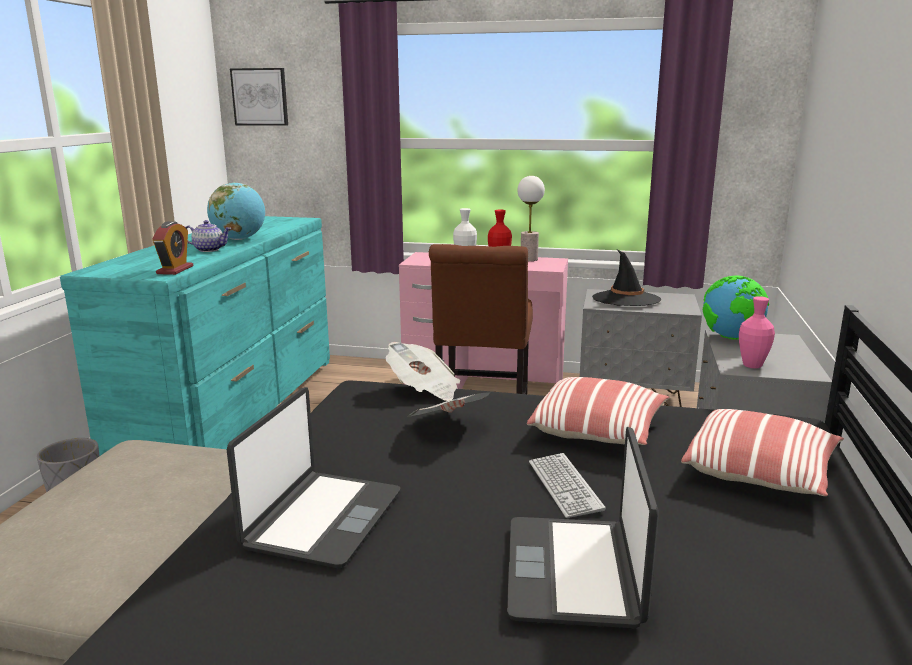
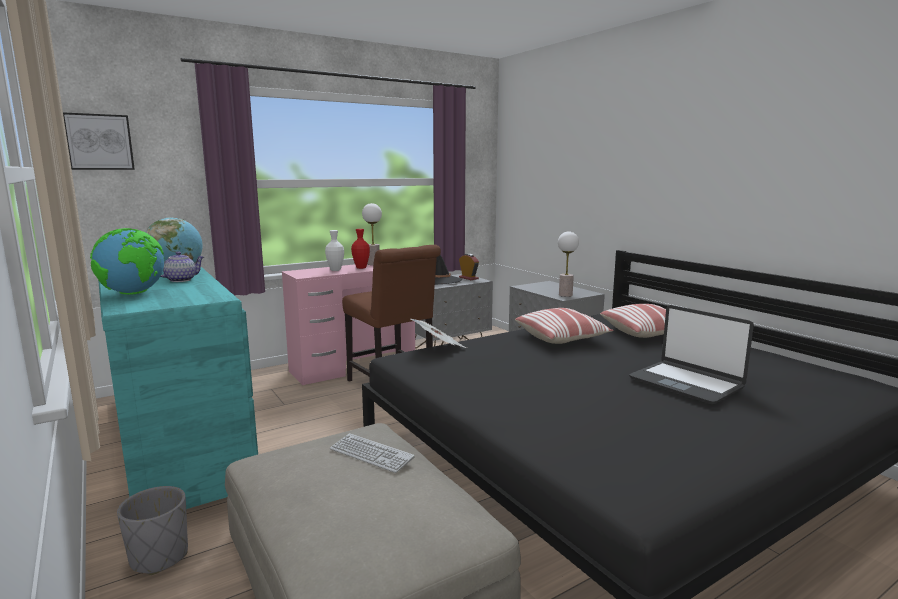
camera: 45 degrees left, 5 degrees down
(175, 270) = (214, 293): alarm clock -> alarm clock (468, 278)
(322, 519) = (554, 413): laptop -> none
(448, 425) = (498, 357): newspaper -> none
(564, 486) = (607, 360): keyboard -> keyboard (371, 454)
(732, 338) = (530, 287): globe -> globe (134, 293)
(752, 365) = (565, 295): pink vase -> table lamp

